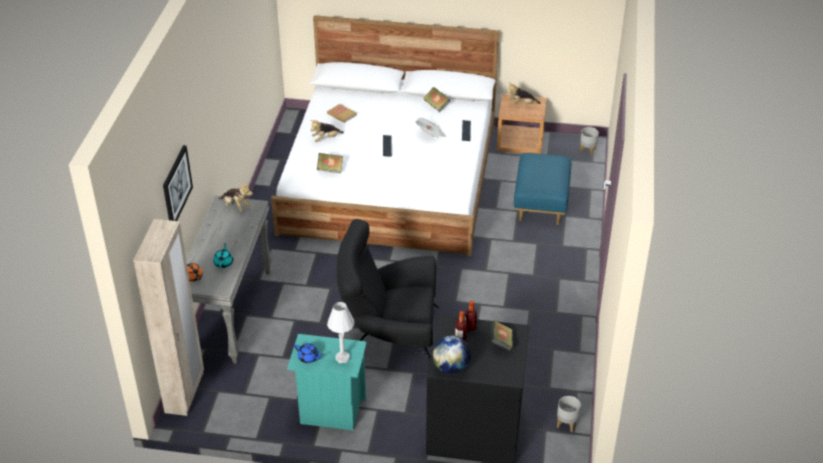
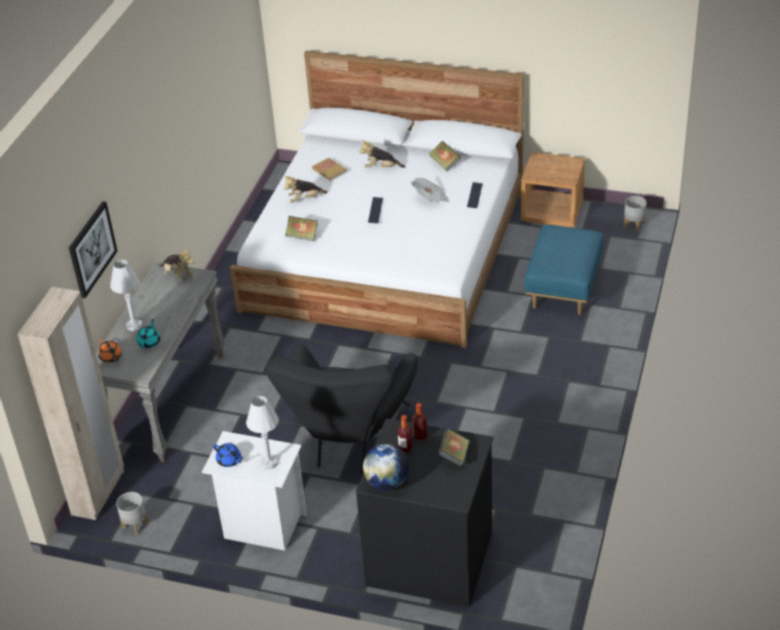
camera: 10 degrees right, 0 degrees up
(208, 249) = (134, 325): none -> white table lamp
(330, 411) = (262, 526): turquoise nightstand -> white nightstand
(389, 336) = (349, 439): black armchair -> black armchair turned 90 degrees counterclockwise
(521, 104) = (552, 165): plush toy -> plush toy (381, 168)
(566, 424) = (543, 560): grey planter -> grey planter (135, 525)

